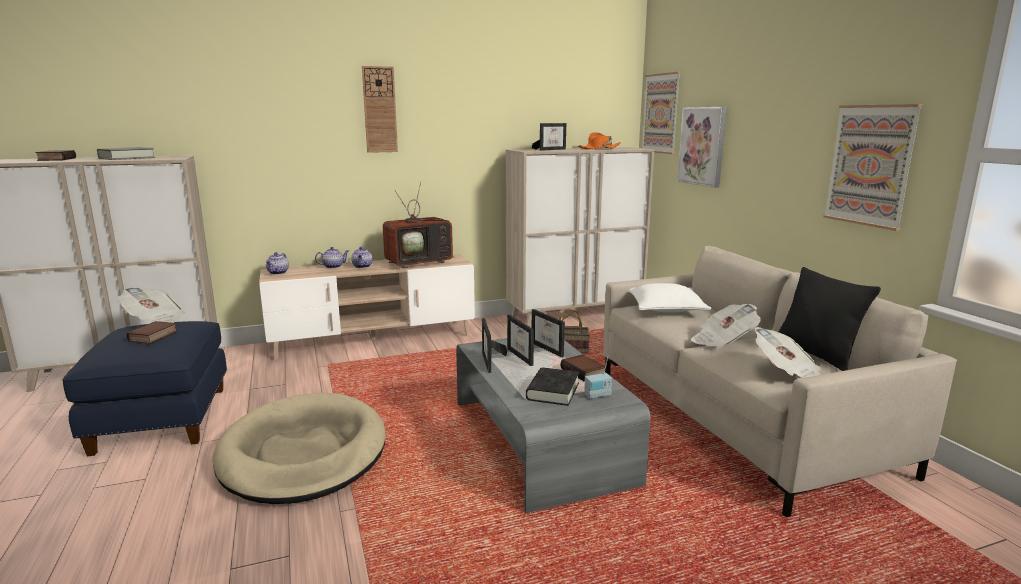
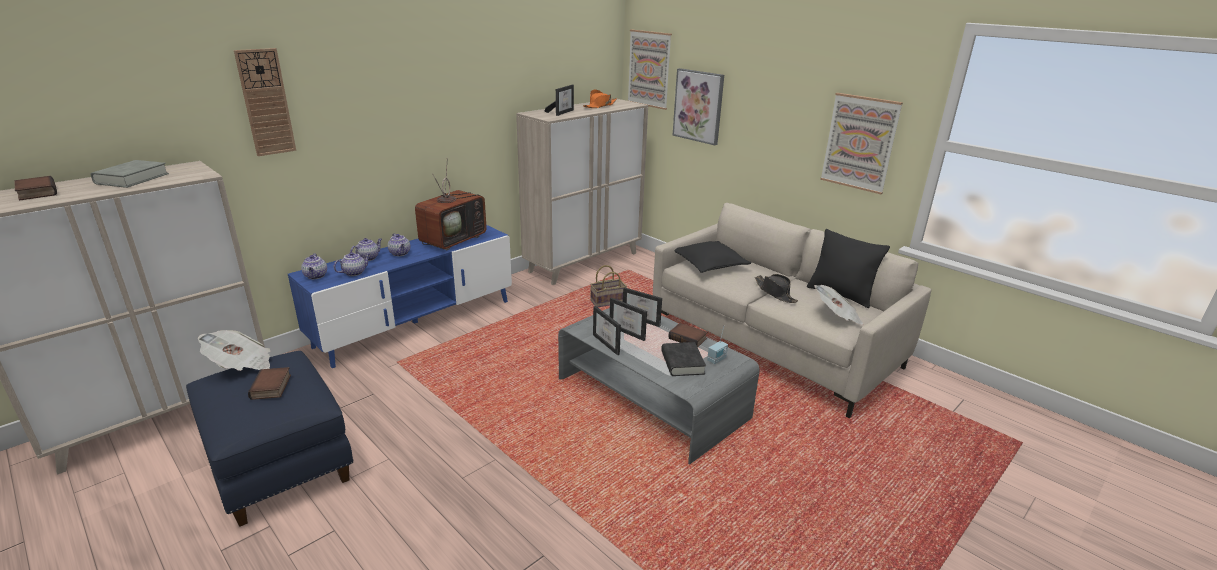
camera: 25 degrees left, 10 degrees up
(304, 453) = (465, 462): beige dog bed -> none
(309, 274) = (354, 272): none -> teapot
(373, 339) = (416, 323): beige tv stand -> blue tv stand
(380, 110) = (396, 84): wall clock -> wall clock (266, 102)
(666, 309) = (709, 264): white pillow -> black pillow
(723, 341) = (775, 293): newspaper -> black hat

